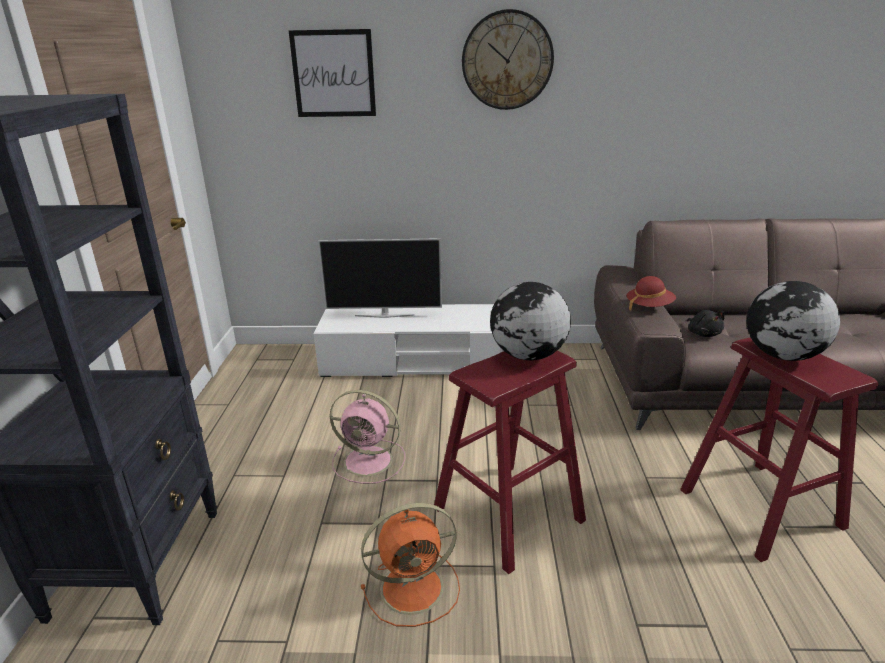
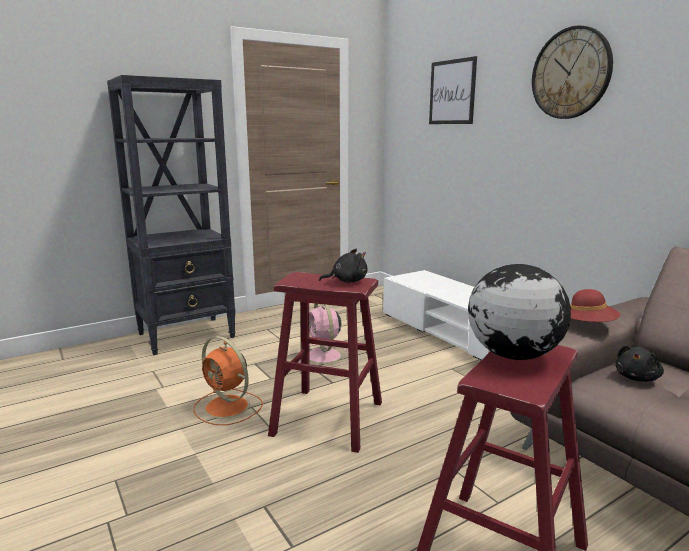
camera: 55 degrees right, 10 degrees down
(384, 315) = (442, 284): television -> none
(527, 356) = (347, 281): globe -> black plush toy

